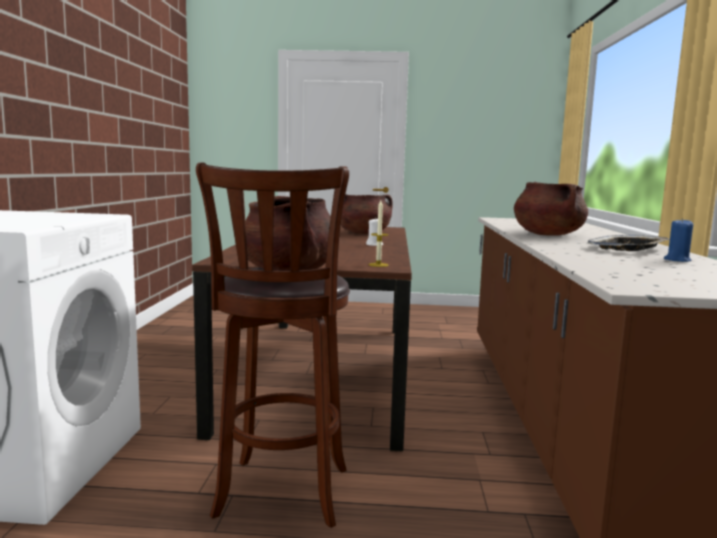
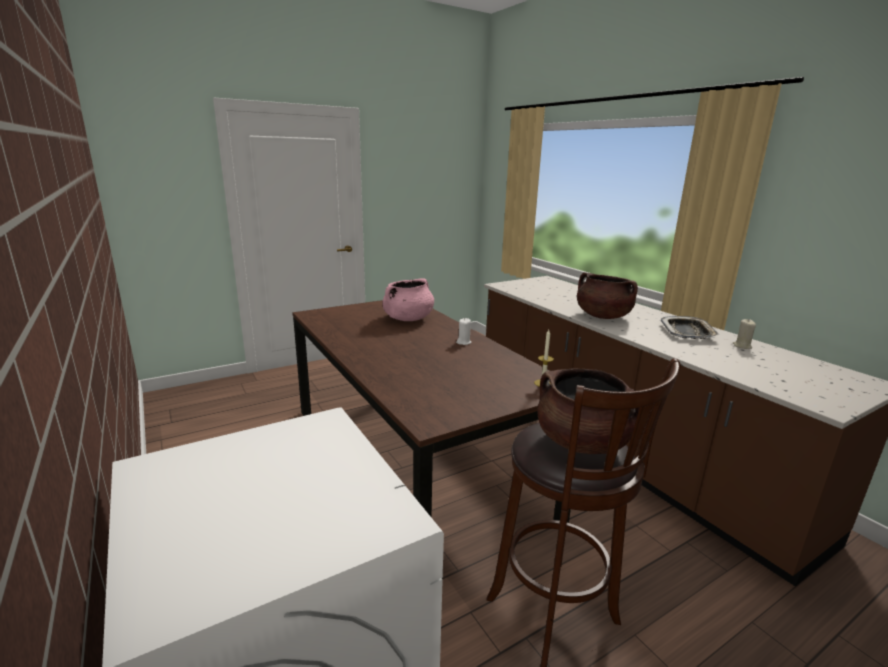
camera: 35 degrees left, 10 degrees up
(363, 233) = (408, 319): brown cooking pot -> pink cooking pot
(677, 260) = (742, 346): blue candle -> beige candle

